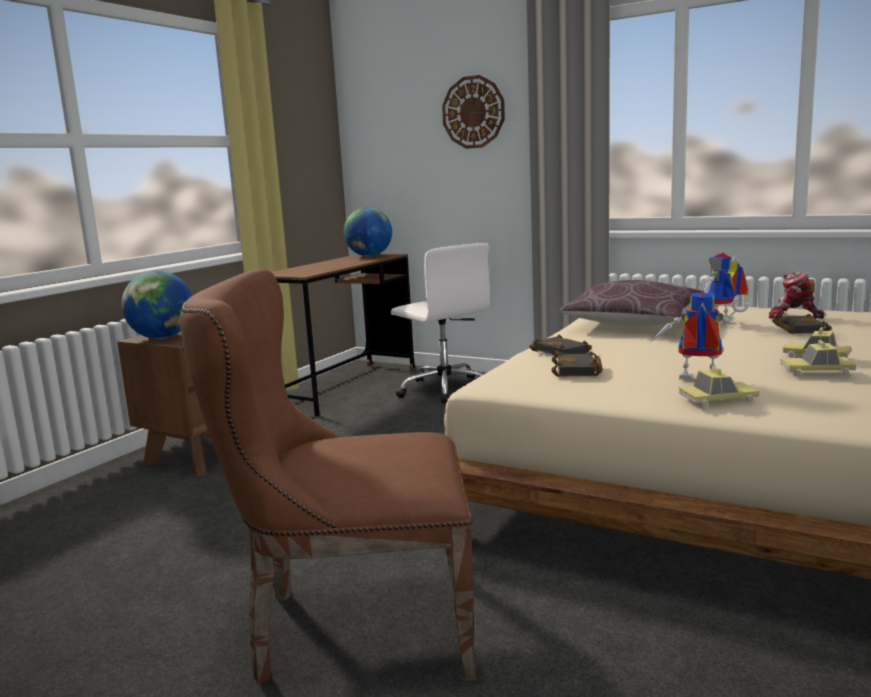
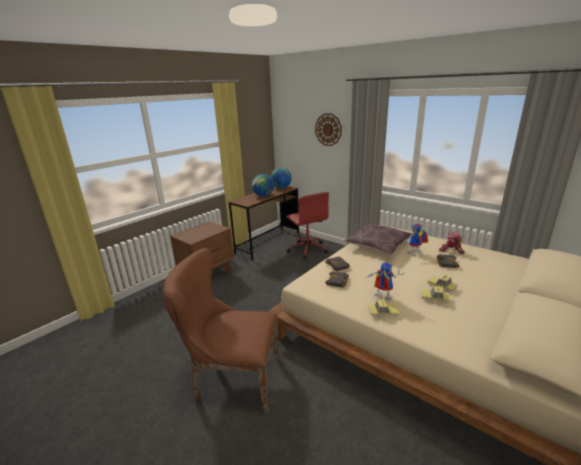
camera: 10 degrees right, 10 degrees up
(162, 338) = (186, 236): globe -> globe (263, 196)
(444, 389) = (307, 249): white office chair -> red office chair

